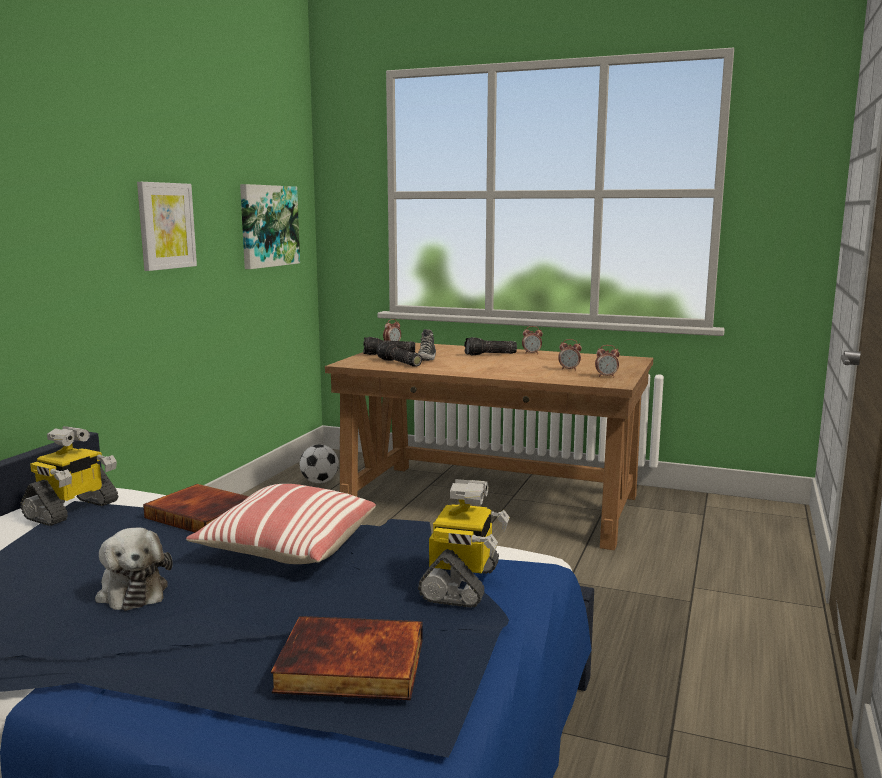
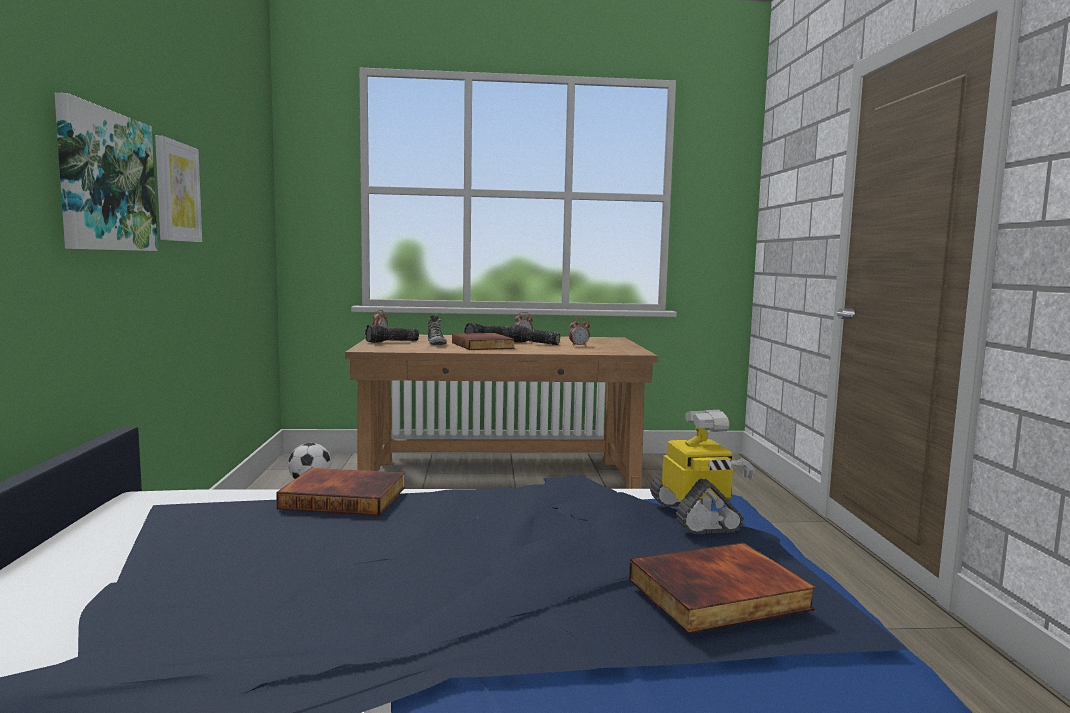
camera: 25 degrees left, 5 degrees down
(72, 510) = (167, 514): toy robot -> none
(132, 591) = (374, 577): plush toy -> none
(268, 226) = (247, 210): picture -> picture (105, 181)
(287, 548) = (485, 513): pillow -> none
(398, 363) = (416, 347): flashlight -> flashlight (533, 343)
(468, 364) = (484, 345): none -> book
(606, 376) = (619, 349): alarm clock -> none

